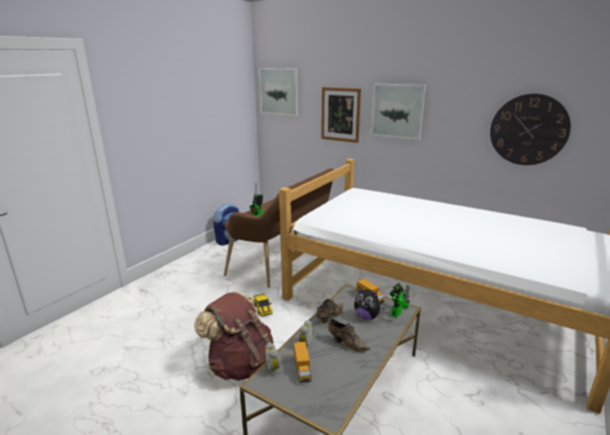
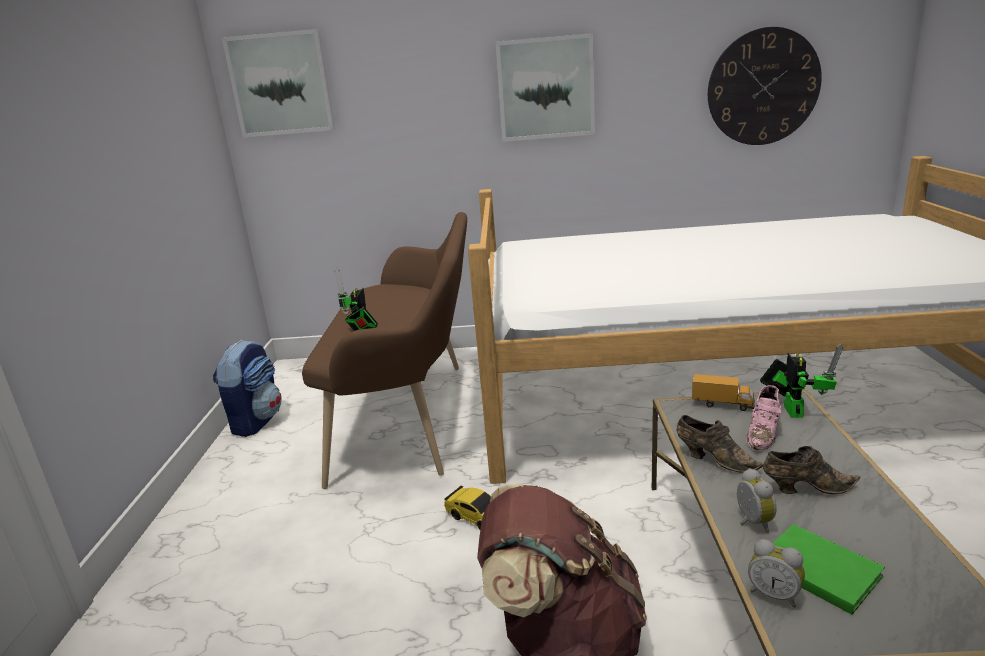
camera: 30 degrees left, 0 degrees up
(302, 369) = (817, 568): toy truck -> green book
(329, 317) = (714, 459): brown shoe -> brown shoe turned 120 degrees clockwise
(340, 114) = (432, 112): picture -> none
(367, 316) = (764, 433): plush toy -> pink shoe

